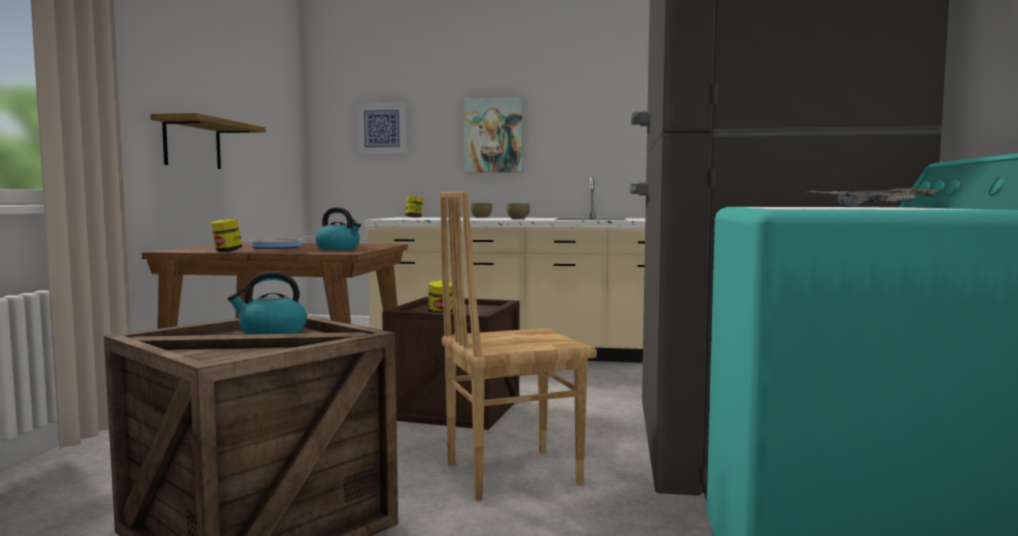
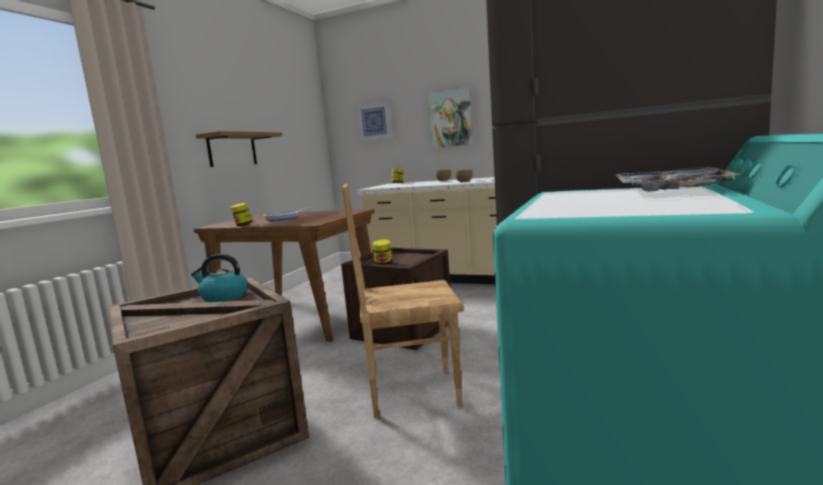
camera: 15 degrees right, 5 degrees up
(339, 248) = (317, 218): kettle -> none

